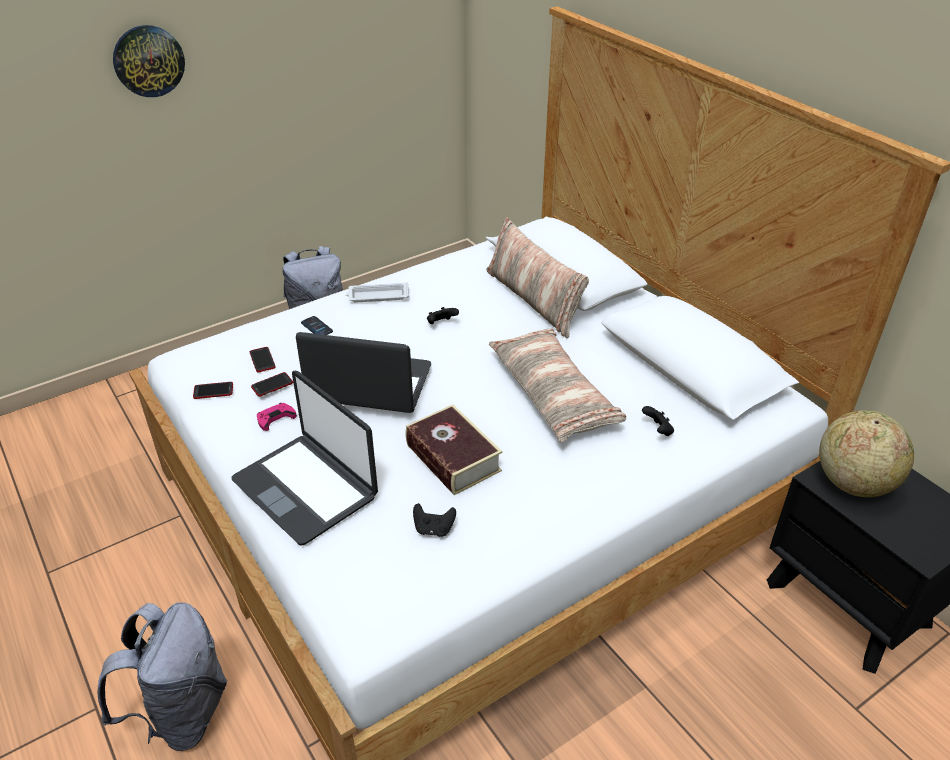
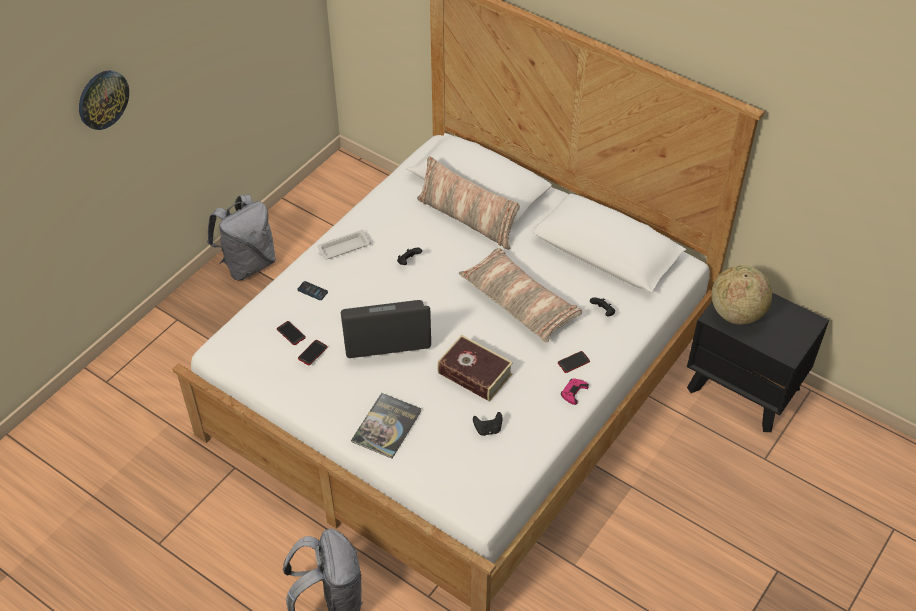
camera: 20 degrees left, 10 degrees up
(213, 391) = (269, 370): phone -> phone (573, 362)
(275, 418) = (331, 379): pink game controller -> pink game controller (573, 392)
(306, 488) = (386, 426): laptop -> book

